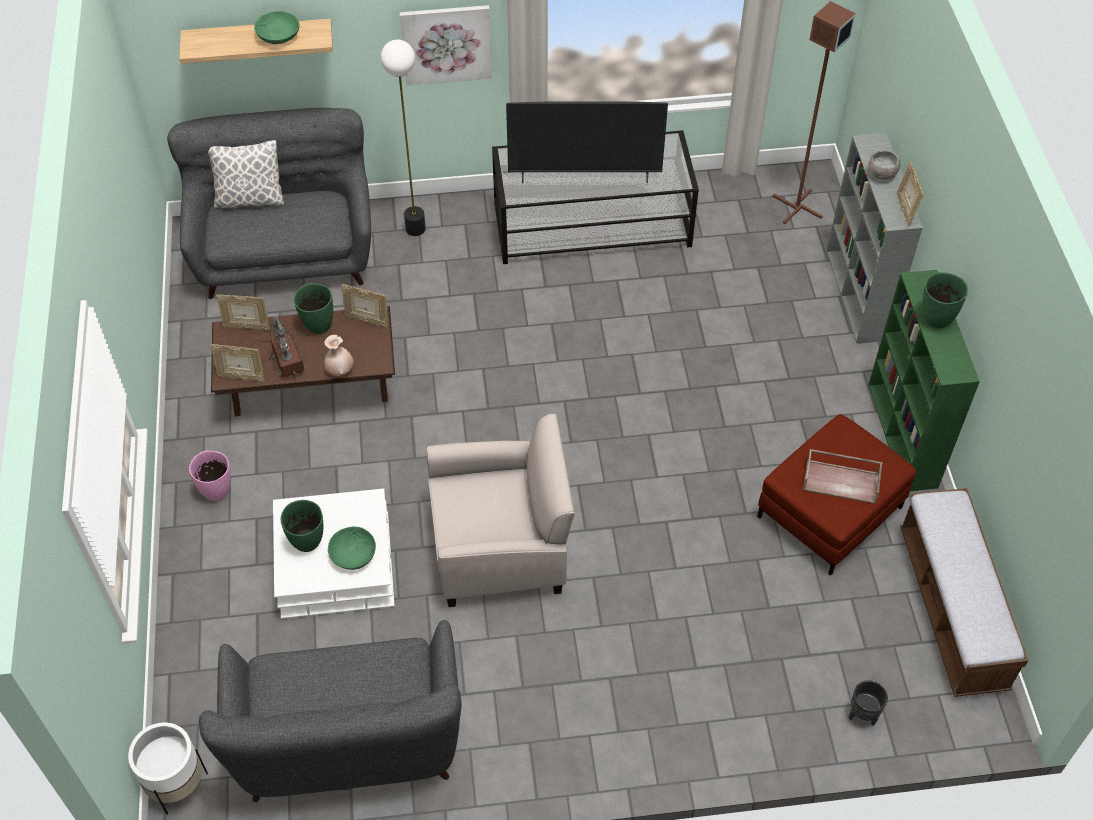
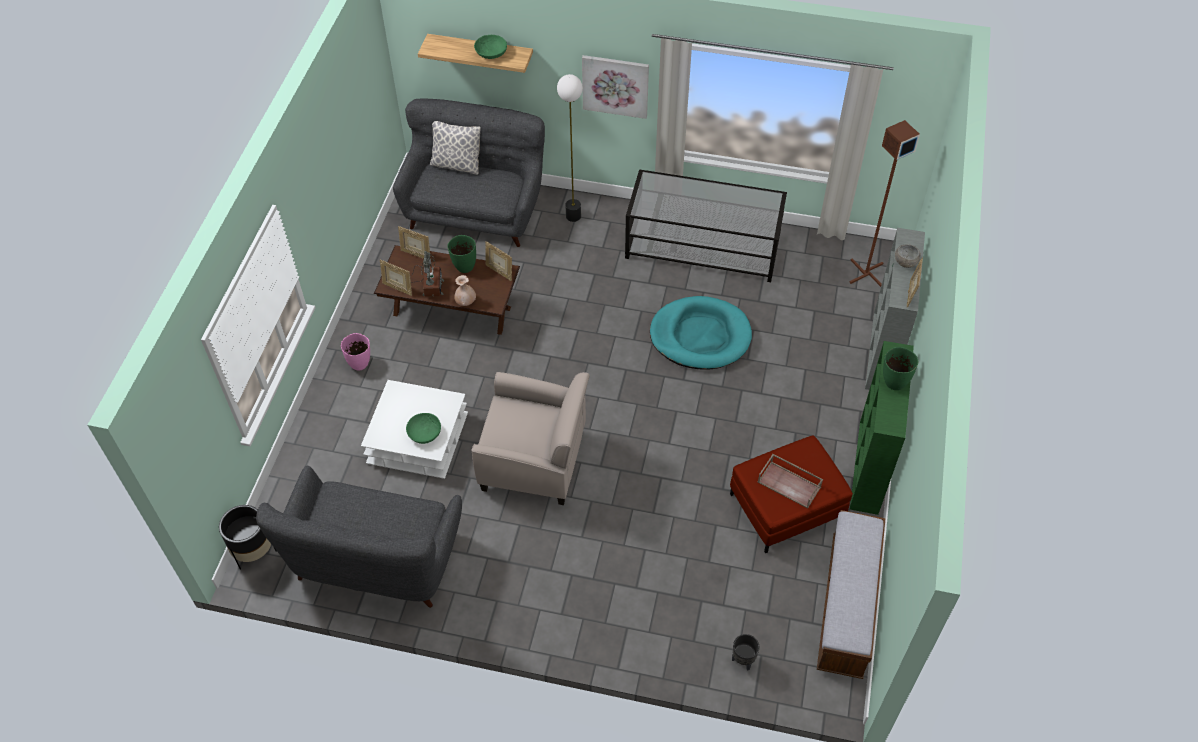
camera: 20 degrees right, 0 degrees up
(177, 784) = (254, 551): white planter -> black planter
(308, 542) = (398, 415): green vase -> none
(584, 176) = (697, 208): television -> none
(636, 334) = (700, 336): none -> turquoise dog bed

